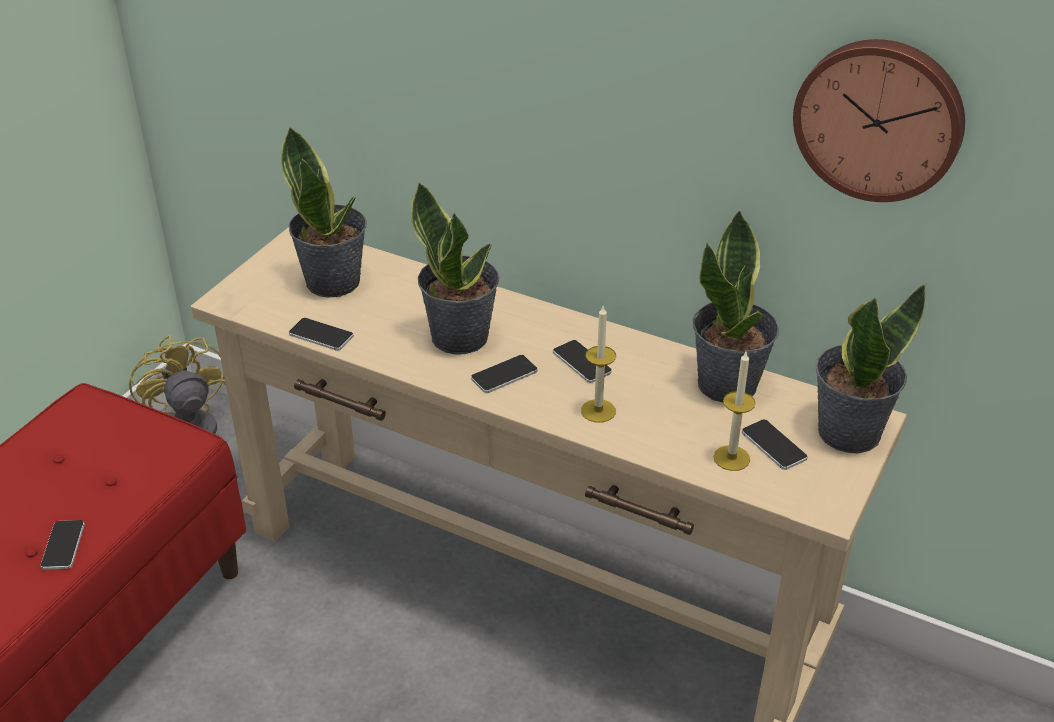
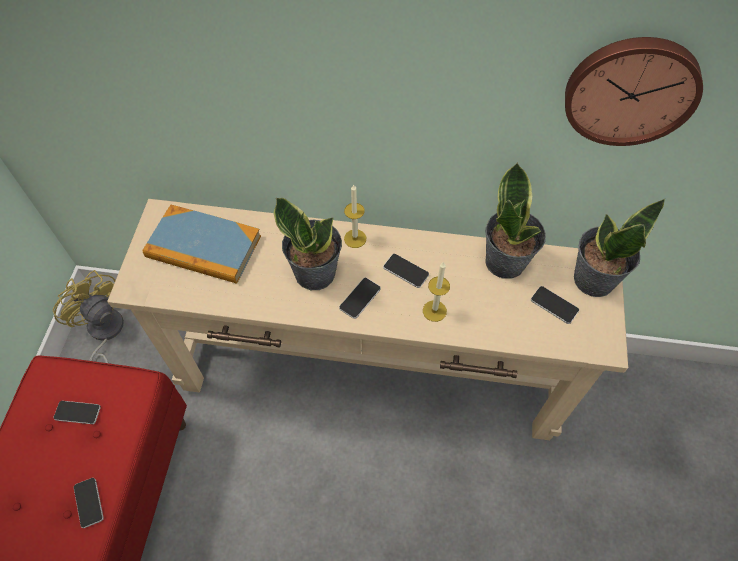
camera: 20 degrees left, 20 degrees up
(321, 335) = (217, 301): phone -> phone (77, 412)
(334, 281) = (203, 247): potted plant -> book
(731, 458) = (533, 324): candle -> candle (355, 238)

